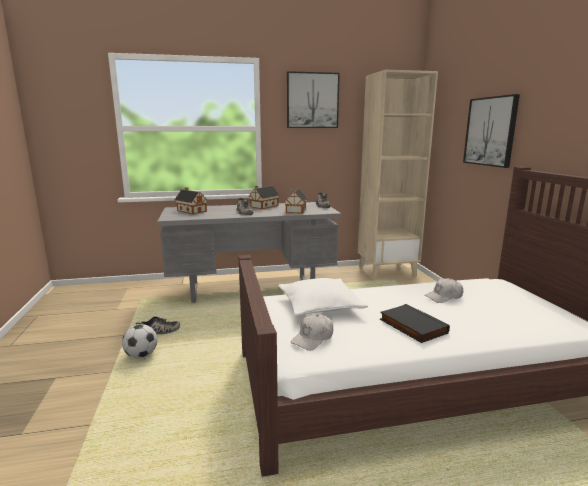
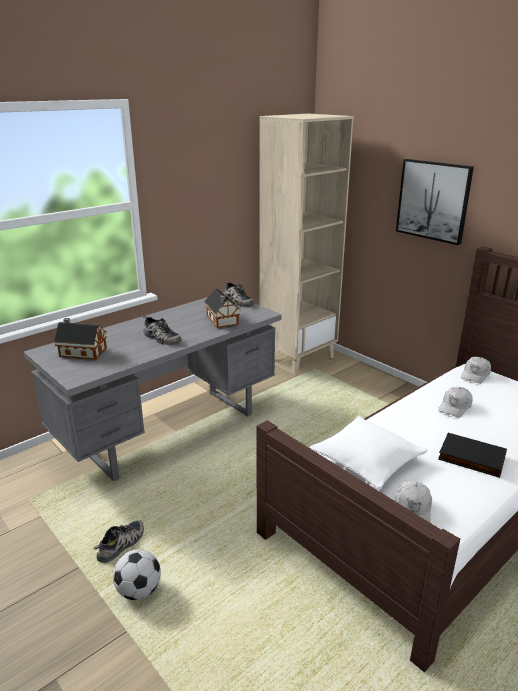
camera: 30 degrees left, 10 degrees up
(263, 206) = (168, 318): toy house -> none
(312, 100) = (199, 155): picture -> none
(495, 284) = (475, 375): none -> white cap

